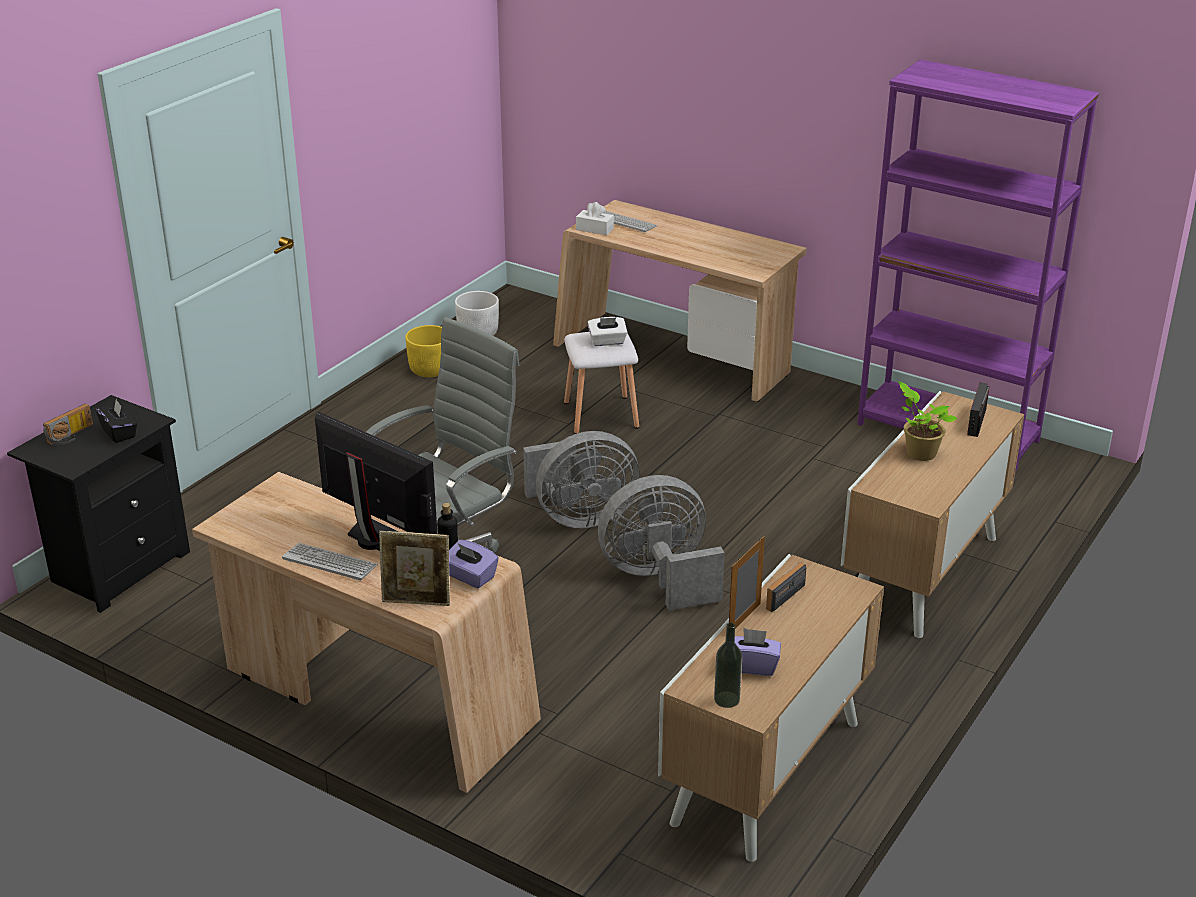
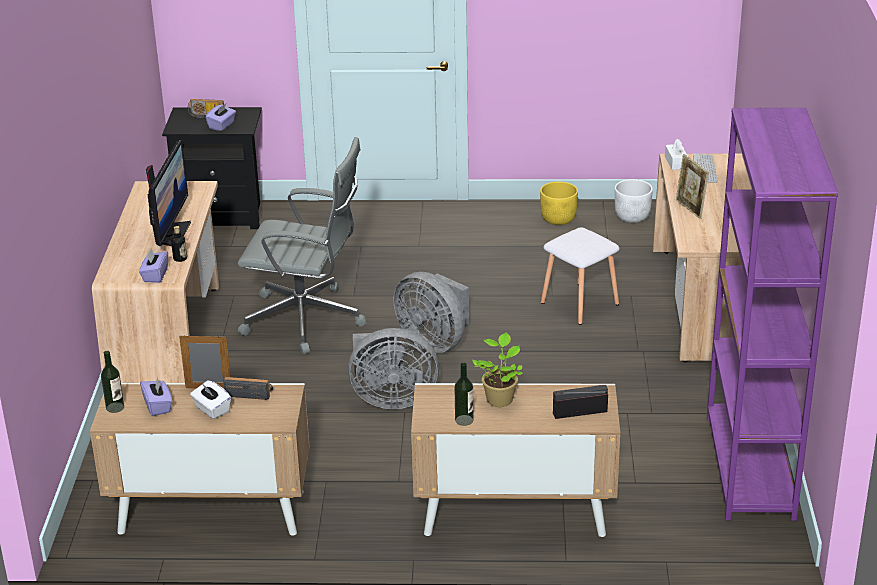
camera: 60 degrees right, 0 degrees up
(119, 433) = (222, 125): black tissue box -> purple tissue box
(330, 562) = (134, 230): keyboard -> none
(417, 601) = (116, 268): picture frame -> picture frame (690, 209)
(607, 342) = (583, 243): white tissue box -> white tissue box (211, 409)
(659, 578) = (391, 399): grey fan -> grey fan turned 135 degrees clockwise
(942, 483) = (464, 420): none -> bottle

